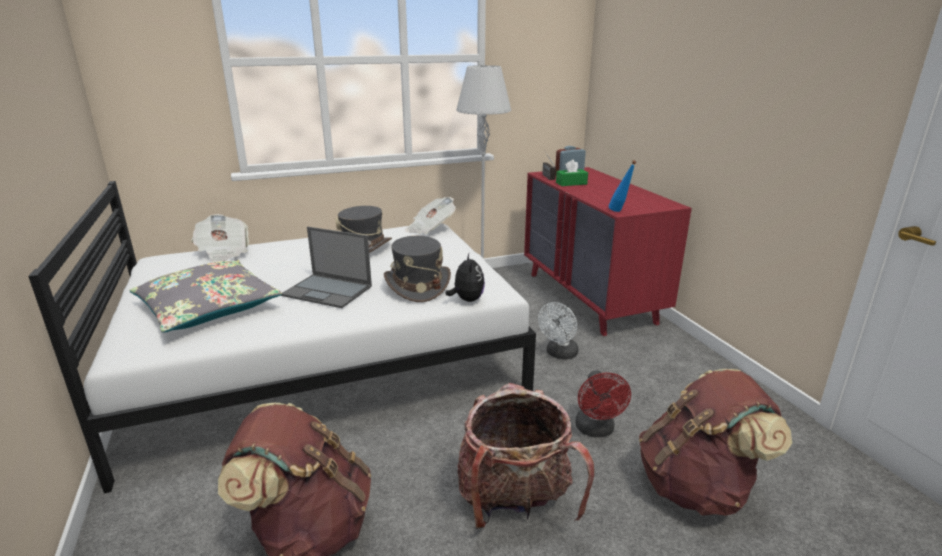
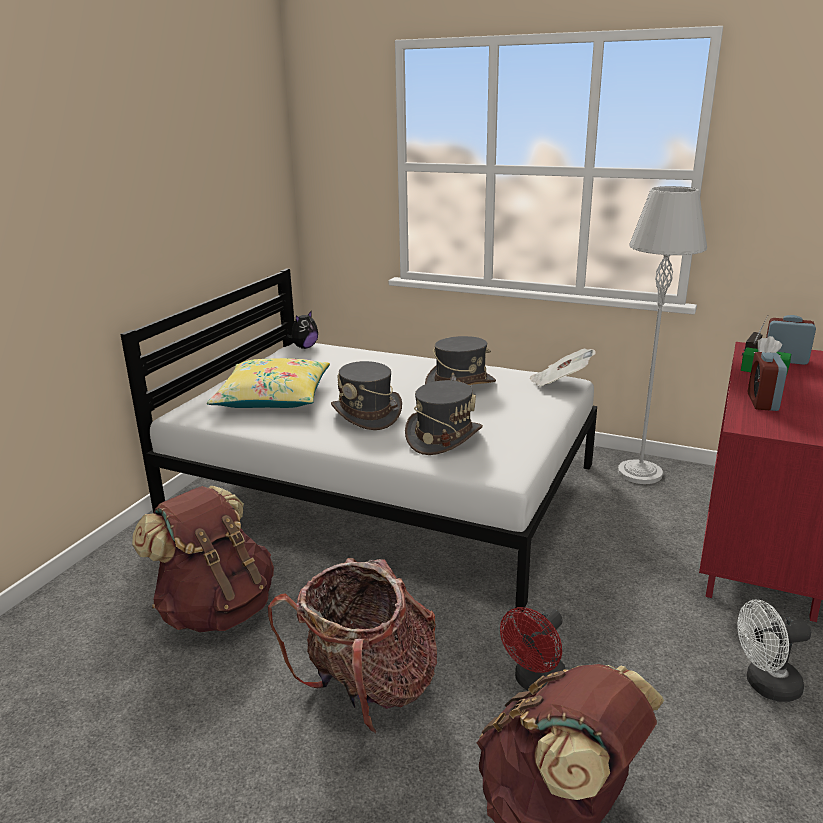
camera: 45 degrees right, 0 degrees up
(208, 308) = (273, 397): grey pillow -> yellow pillow
(223, 252) = (348, 353): newspaper -> none
(328, 291) = (367, 414): laptop -> grey hat
(467, 300) = (464, 468): plush toy -> plush toy (304, 347)
(559, 354) = (615, 589): white fan -> white fan (765, 685)
(603, 198) = (762, 402): none -> alarm clock
(619, 212) = (742, 426): blue bottle -> none

